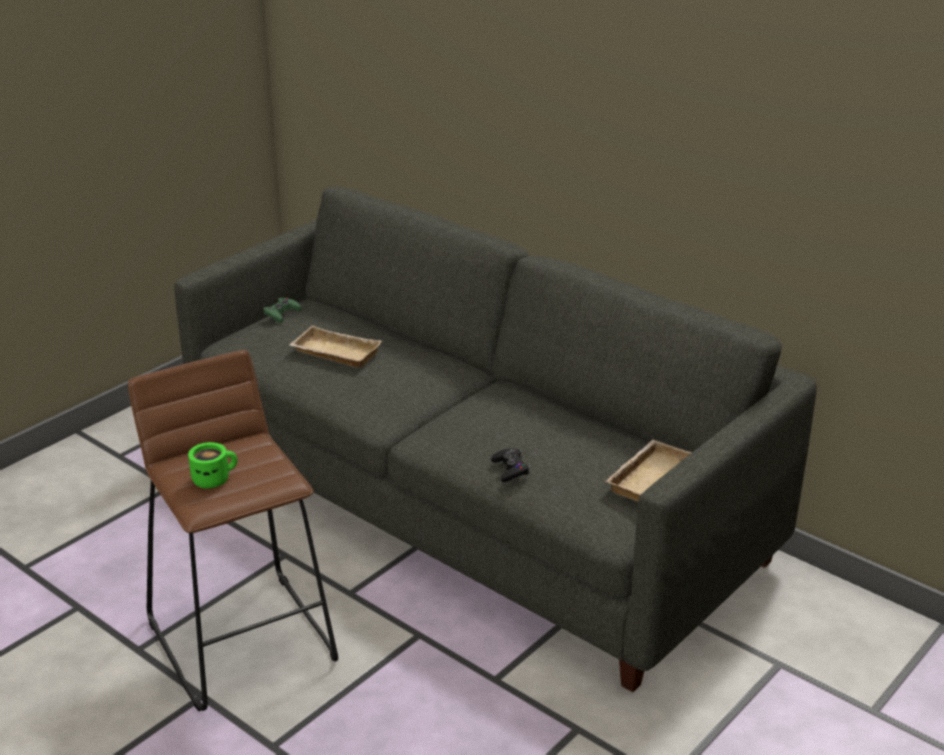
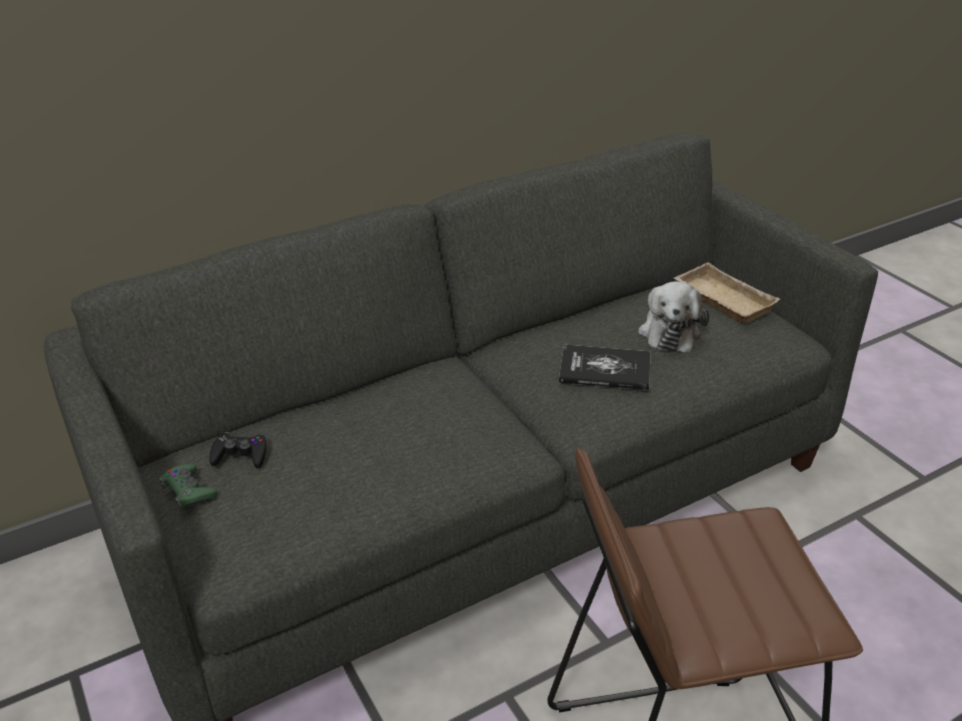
camera: 70 degrees left, 5 degrees up
(213, 479) = (749, 595): green mug -> none
(334, 353) = (354, 456): beige tray -> none
(492, 430) = (605, 369): none -> book
(510, 469) = (687, 373): black game controller -> black game controller (240, 455)
(571, 454) = (669, 331): none -> plush toy

